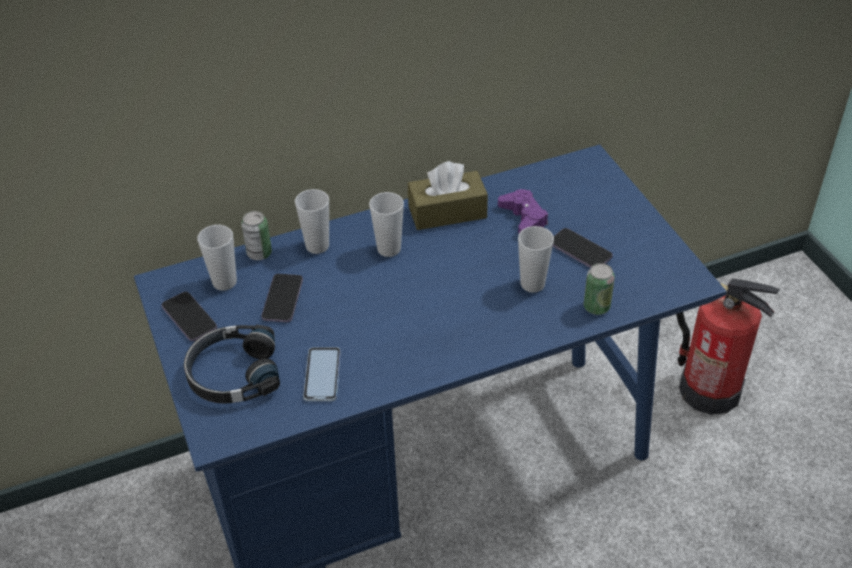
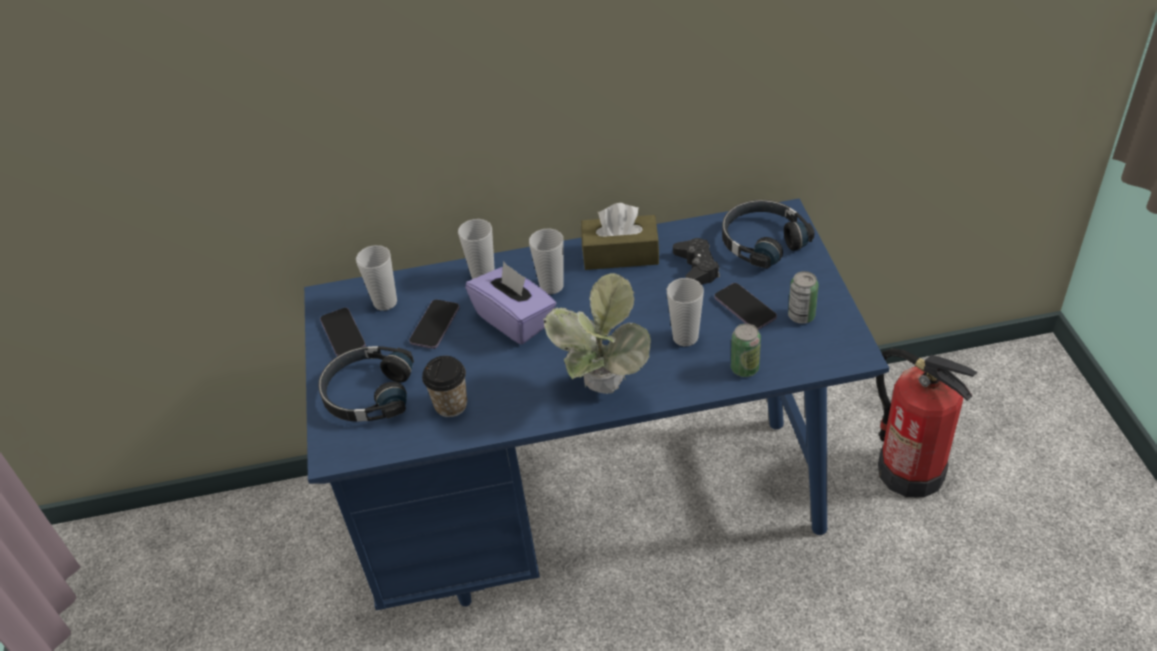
camera: 15 degrees right, 0 degrees up
(259, 253) = (426, 277): can -> can (801, 316)
(322, 375) = (451, 405): phone -> cup
(362, 285) = (515, 320): none -> purple tissue box
(469, 347) = (602, 394): none -> potted plant
(523, 217) = (696, 267): purple game controller -> black game controller
(577, 187) = (762, 241): none -> black headphones

